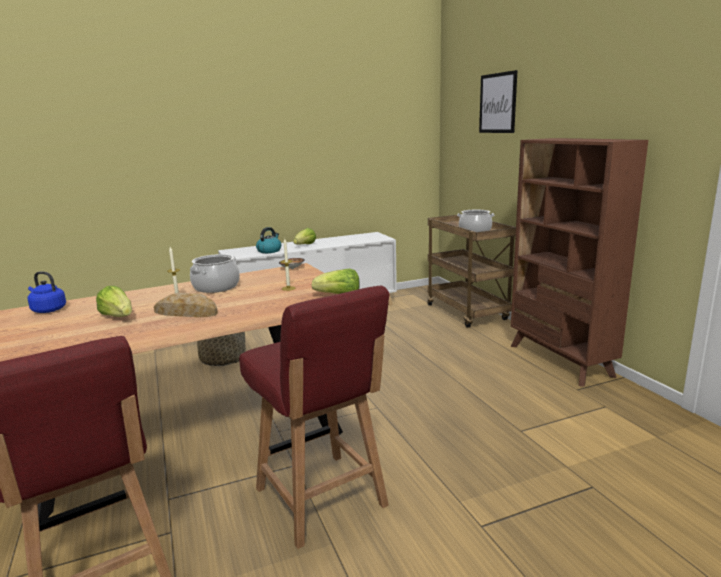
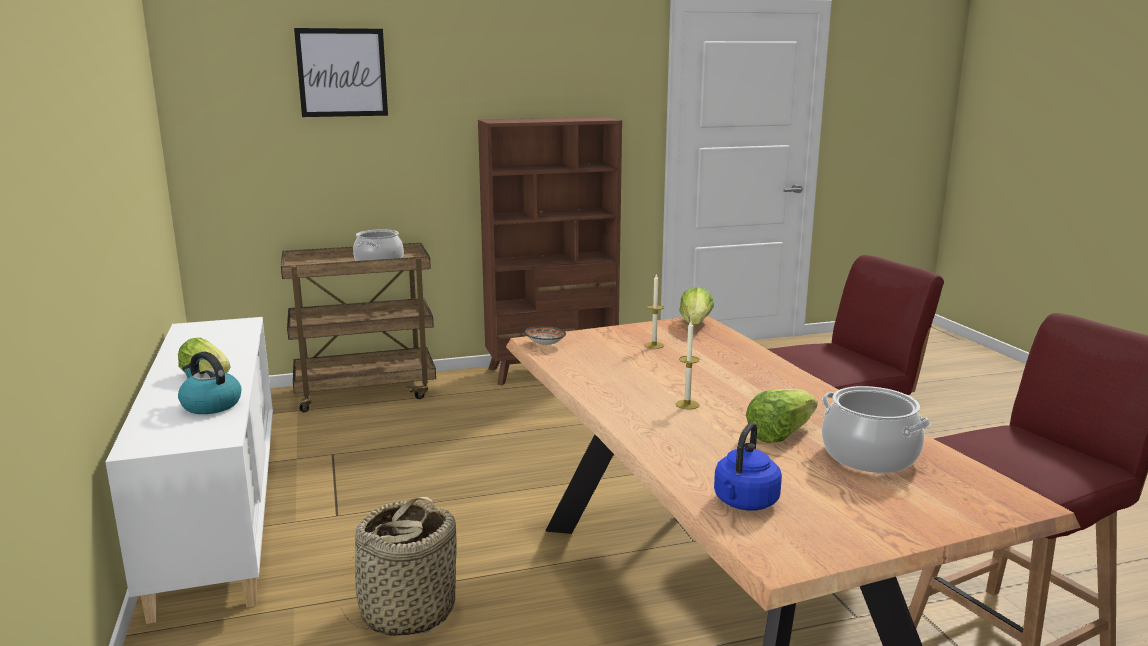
camera: 85 degrees left, 0 degrees up
(186, 312) = (758, 393): bread -> none
(216, 287) = (633, 384): cooking pot -> cooking pot (870, 455)

